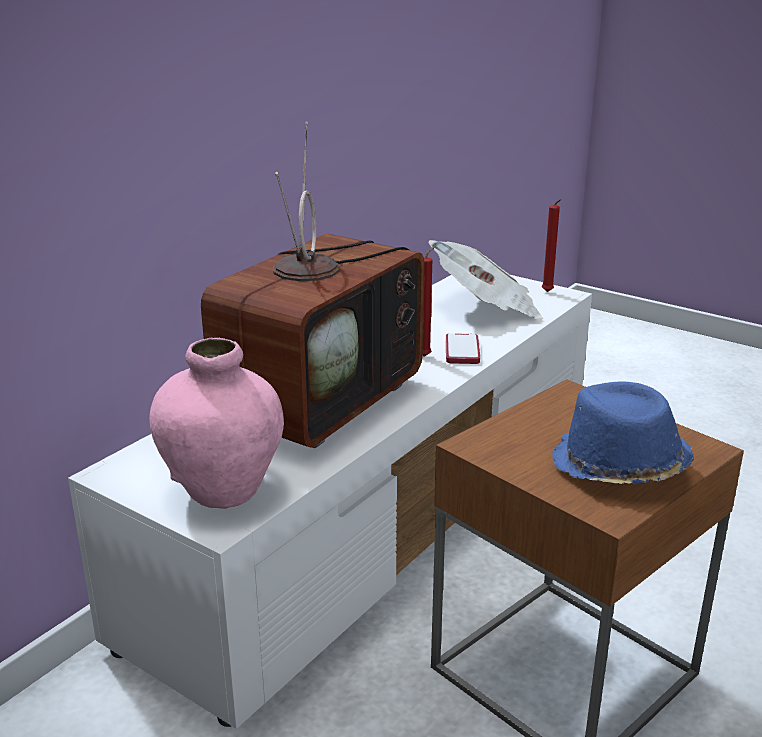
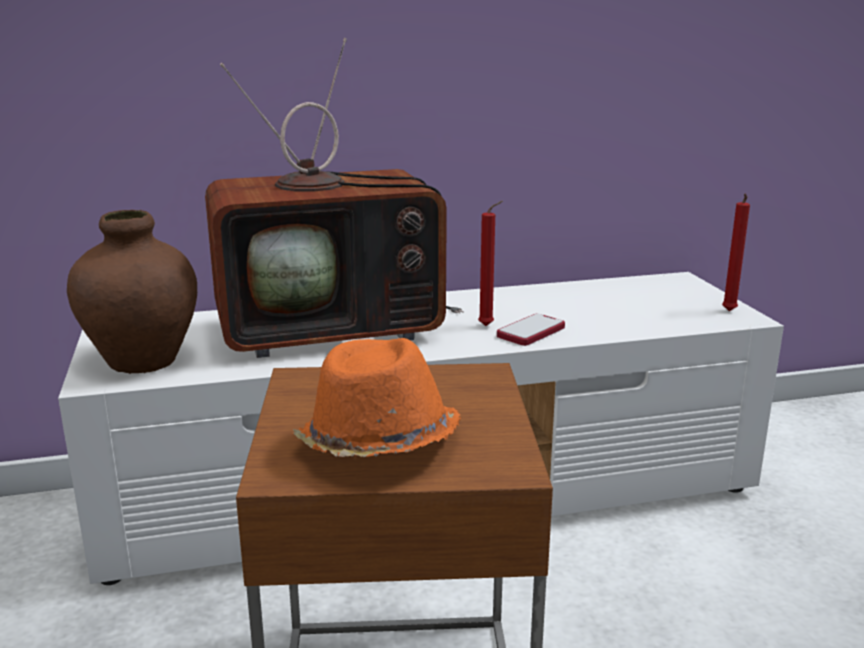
camera: 40 degrees right, 5 degrees down
(223, 491) = (143, 361): pink vase -> brown vase
(486, 308) = (629, 307): newspaper -> none
(617, 467) = (378, 444): blue hat -> orange hat

